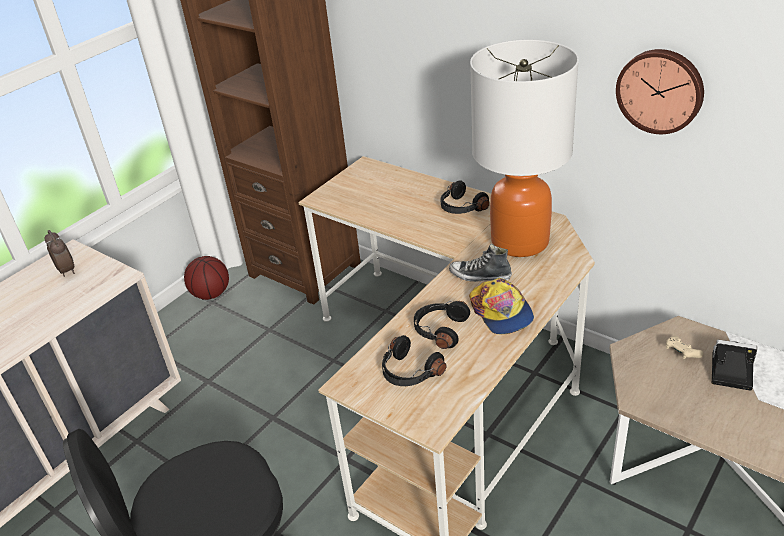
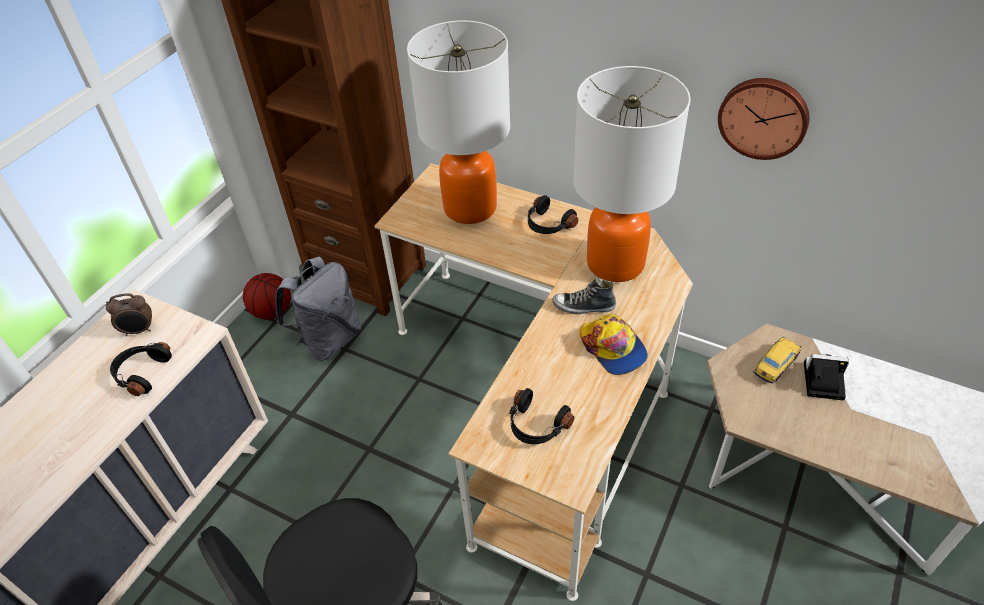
camera: 10 degrees left, 10 degrees up
(67, 270) = (139, 330): alarm clock -> alarm clock turned 120 degrees clockwise
(257, 320) = (329, 339): none -> grey backpack
(389, 191) = (469, 208): none -> table lamp
(440, 330) = (556, 374): black headphones -> black headphones (141, 373)
(681, 353) = (775, 365): beige game controller -> toy car

